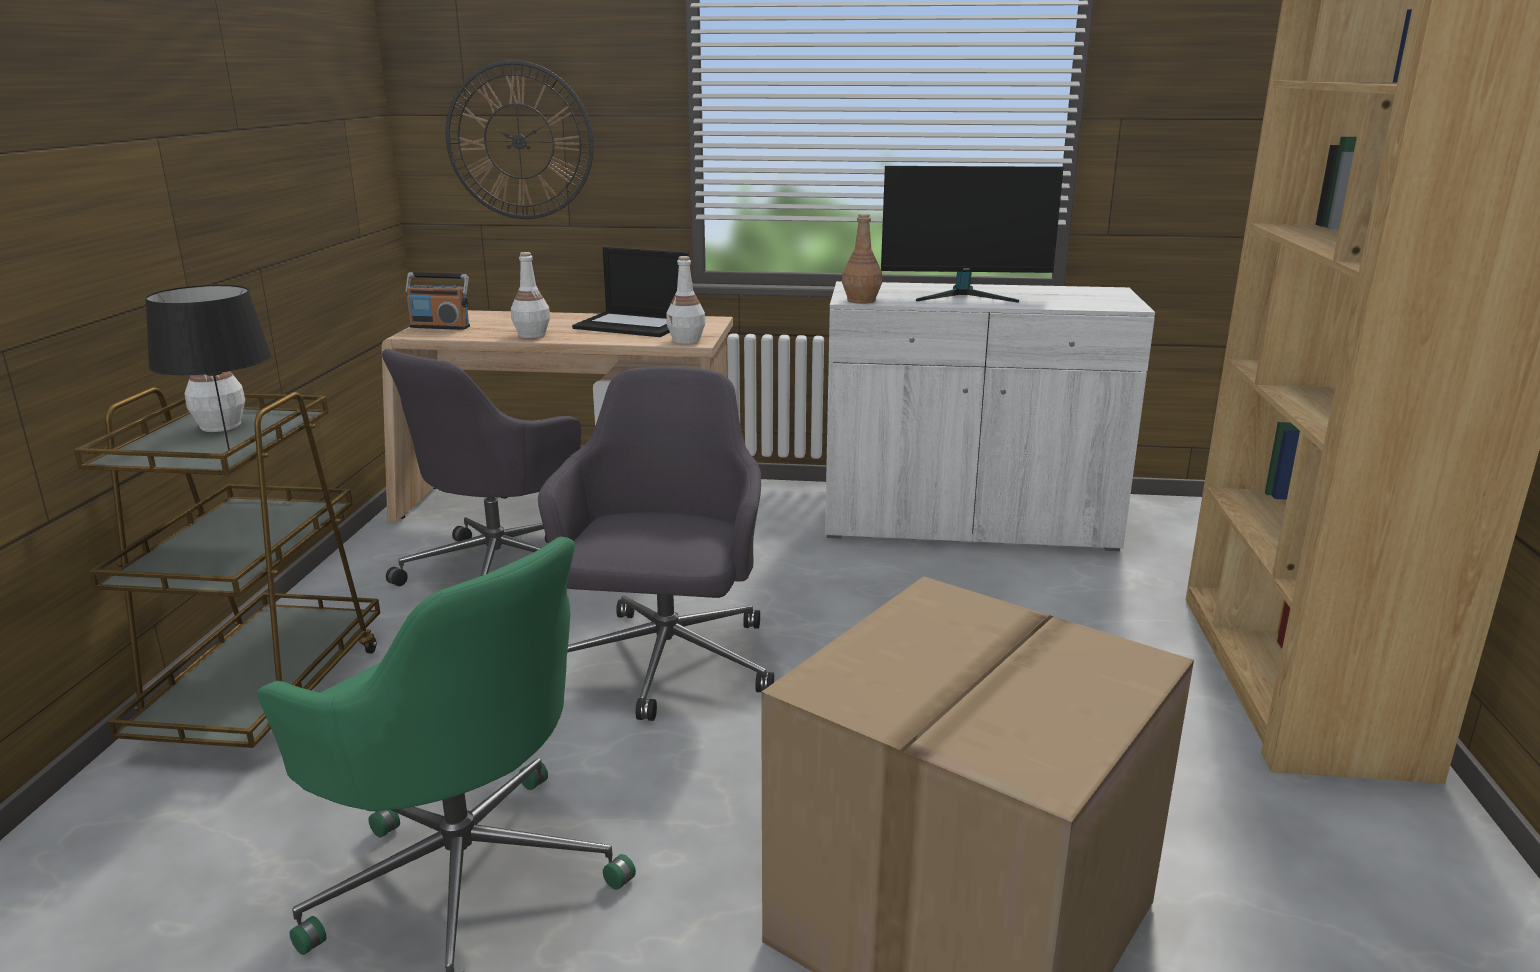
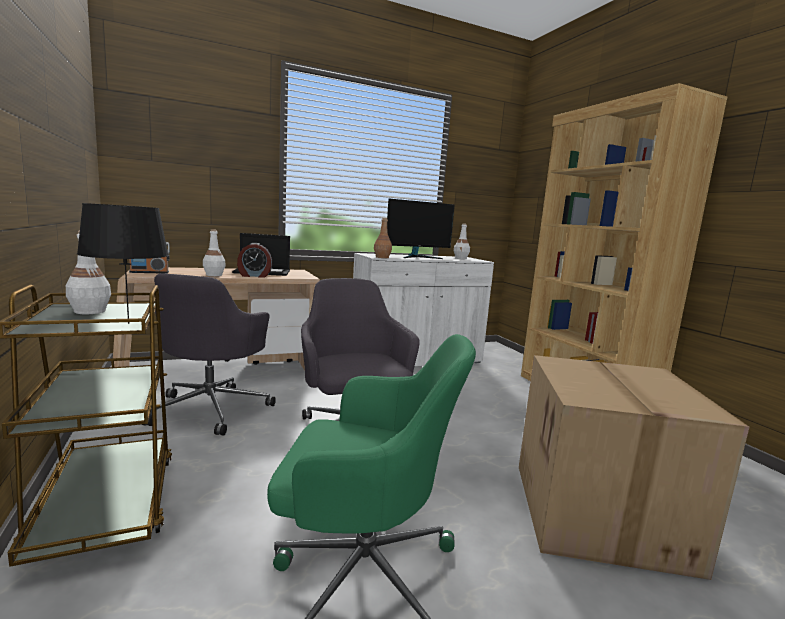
camera: 30 degrees left, 10 degrees down
(519, 141) = (184, 177): wall clock -> none
(599, 337) = (254, 276): none -> alarm clock
(686, 340) = (302, 276): white bottle -> white bottle (461, 258)

